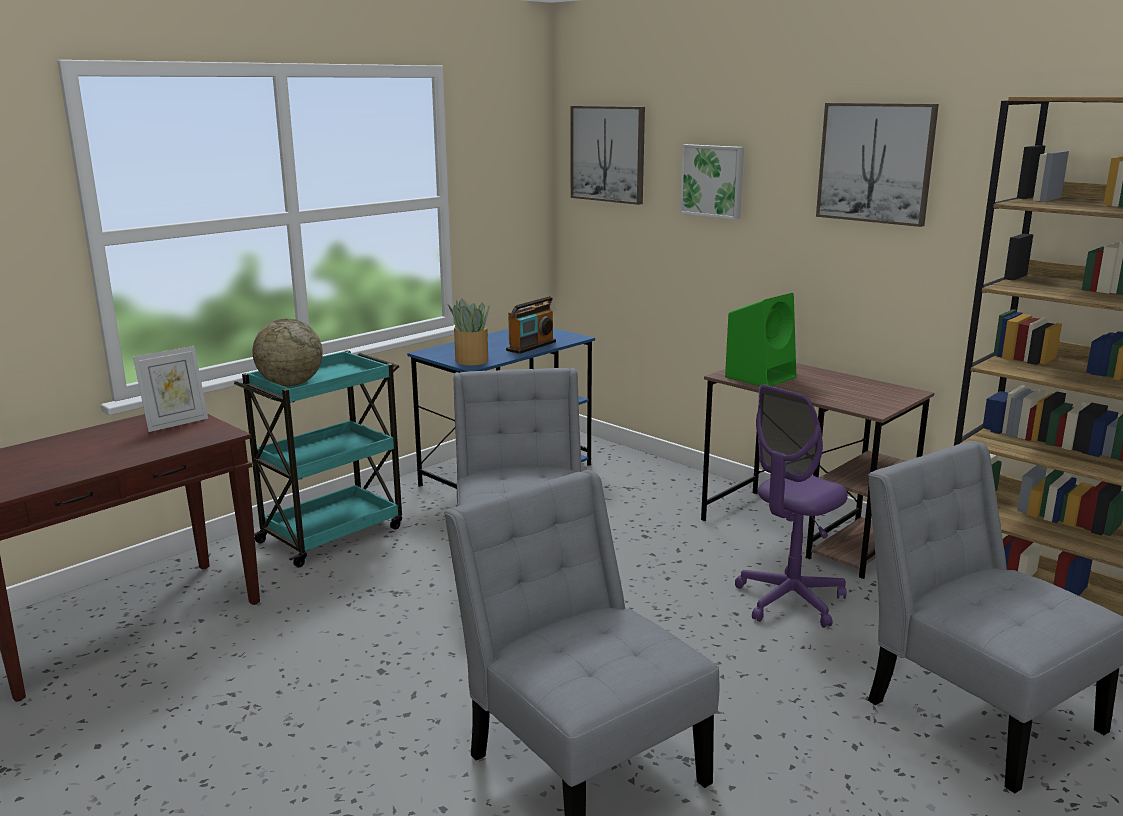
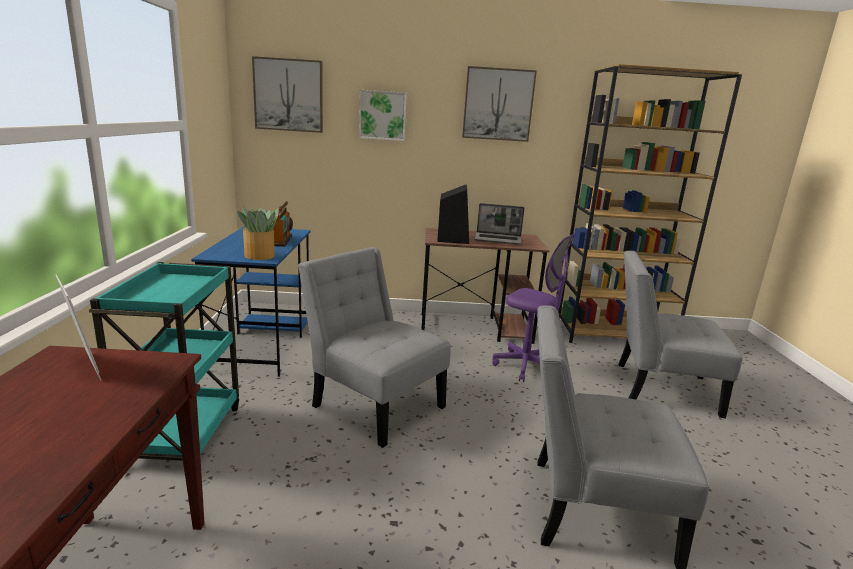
camera: 45 degrees left, 0 degrees up
(176, 423) = (85, 367): picture frame -> picture frame turned 45 degrees counterclockwise
(290, 384) = (149, 300): globe -> none
(761, 377) = (452, 238): green speaker -> black speaker
(790, 601) = (526, 366): purple office chair -> purple office chair turned 60 degrees counterclockwise
(834, 389) = (498, 239): none -> laptop

